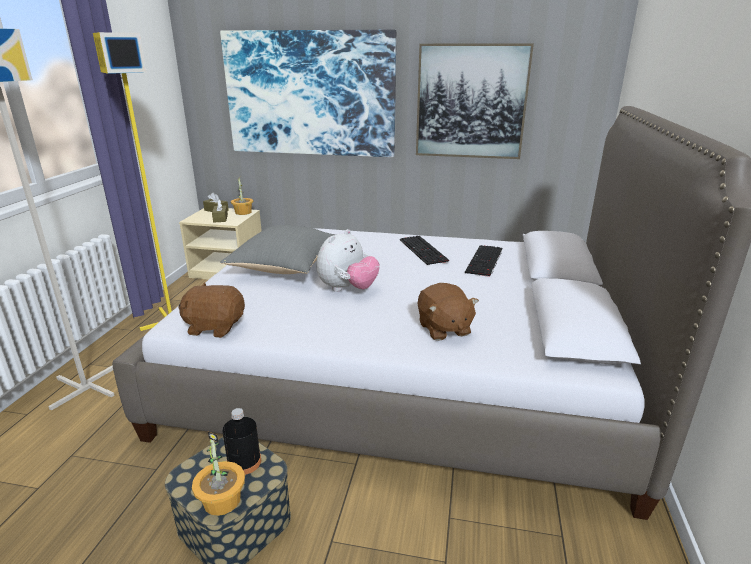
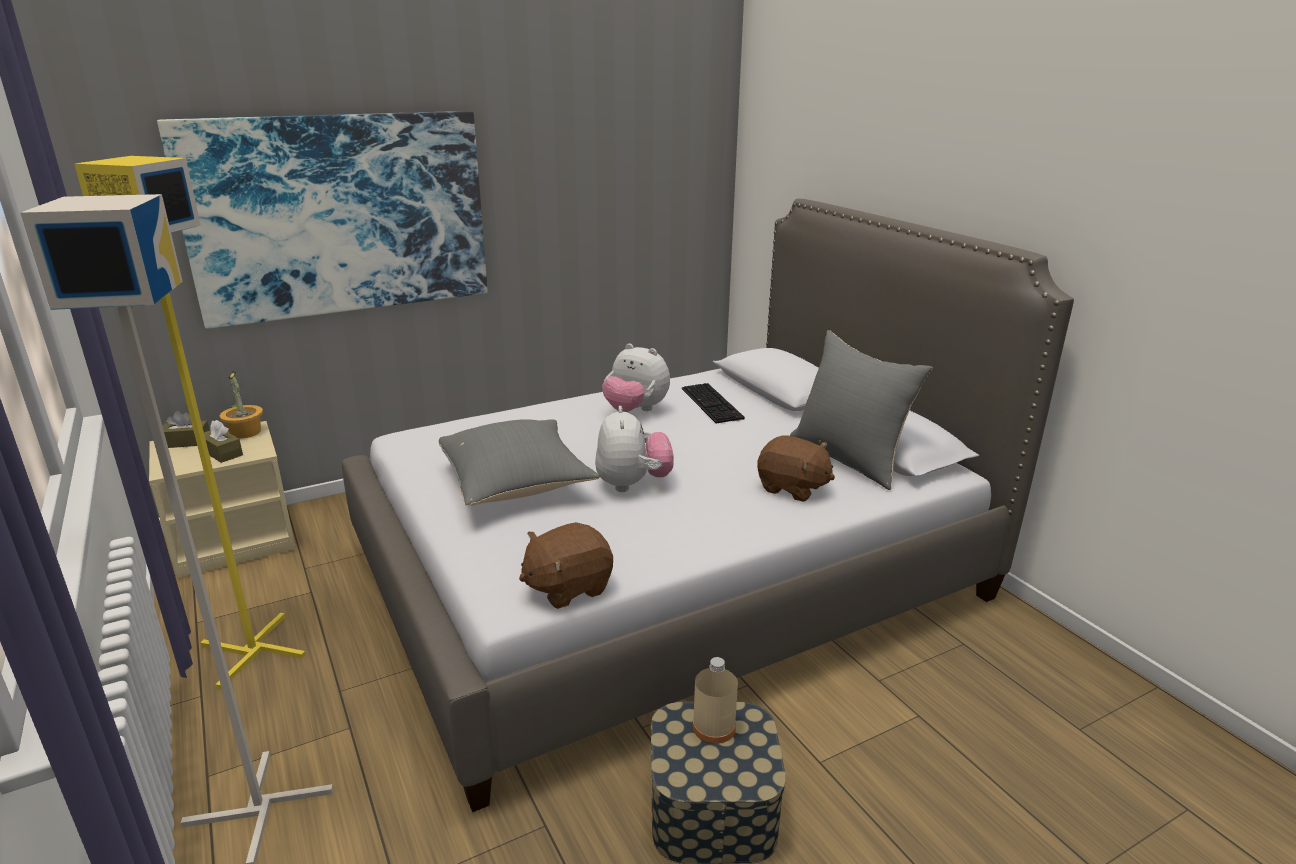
camera: 40 degrees left, 0 degrees up
(221, 501) = (750, 771): potted plant -> none
(244, 462) = (714, 727): black bottle -> beige bottle
(424, 250) = (635, 410): keyboard -> plush toy
(471, 102) = (579, 203): picture -> none
(527, 327) = (850, 458): none -> grey pillow

